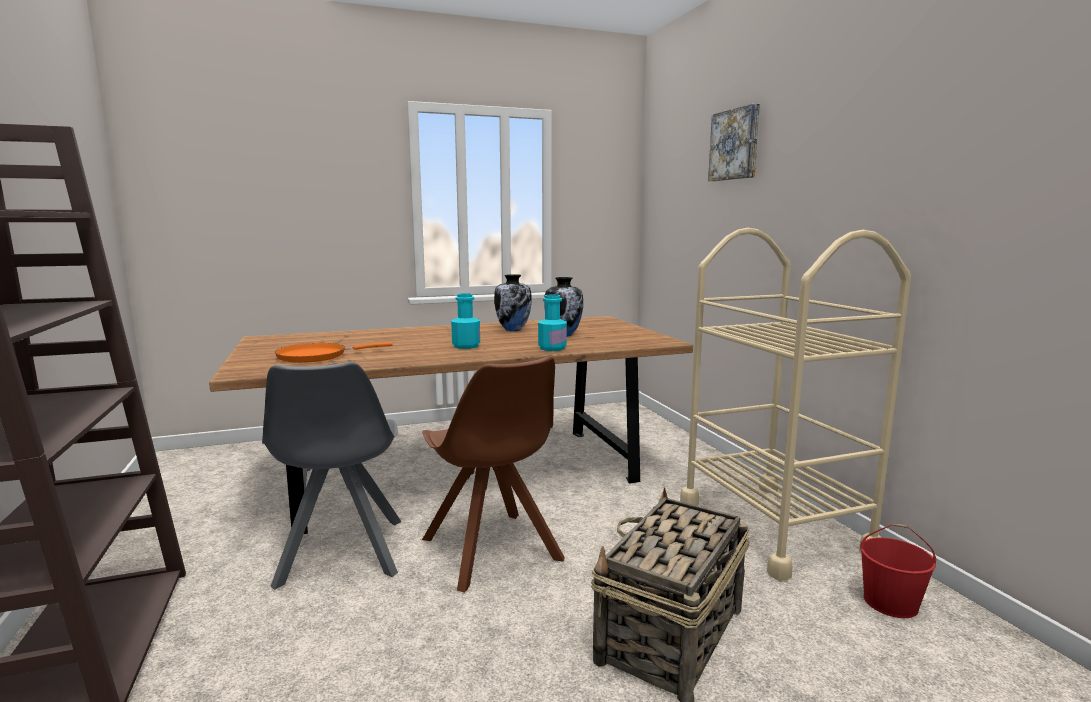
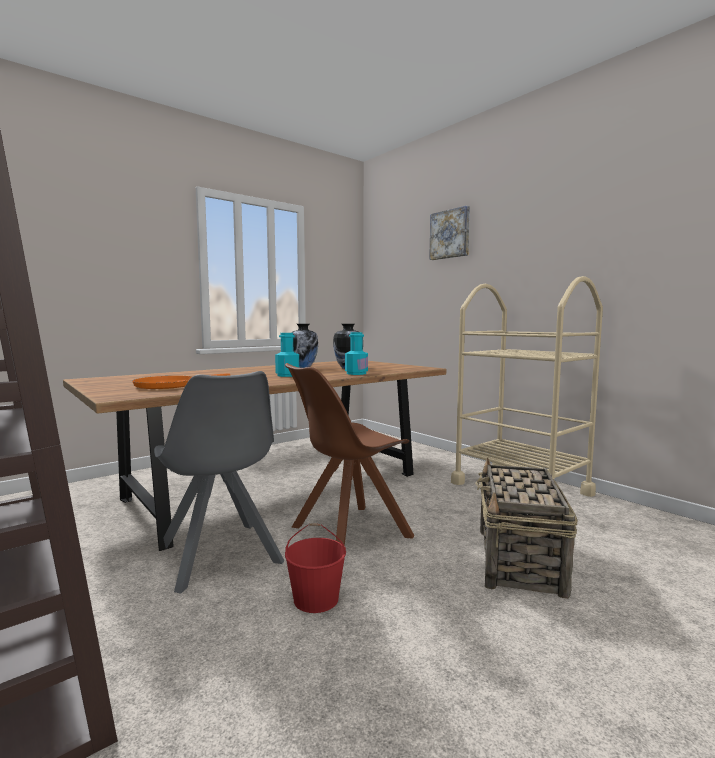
camera: 20 degrees left, 5 degrees down
(492, 551) = (348, 533): brown chair -> brown chair turned 105 degrees clockwise
(889, 602) = (621, 518): red bucket -> red bucket (315, 599)

